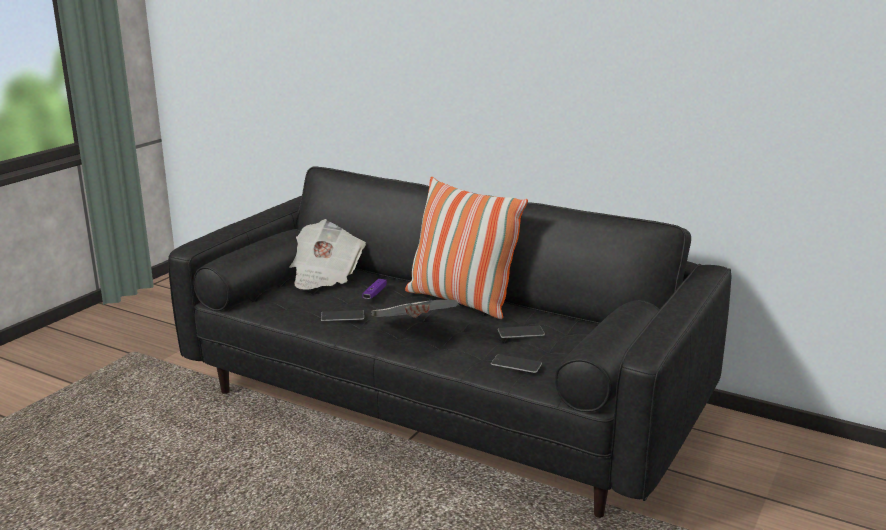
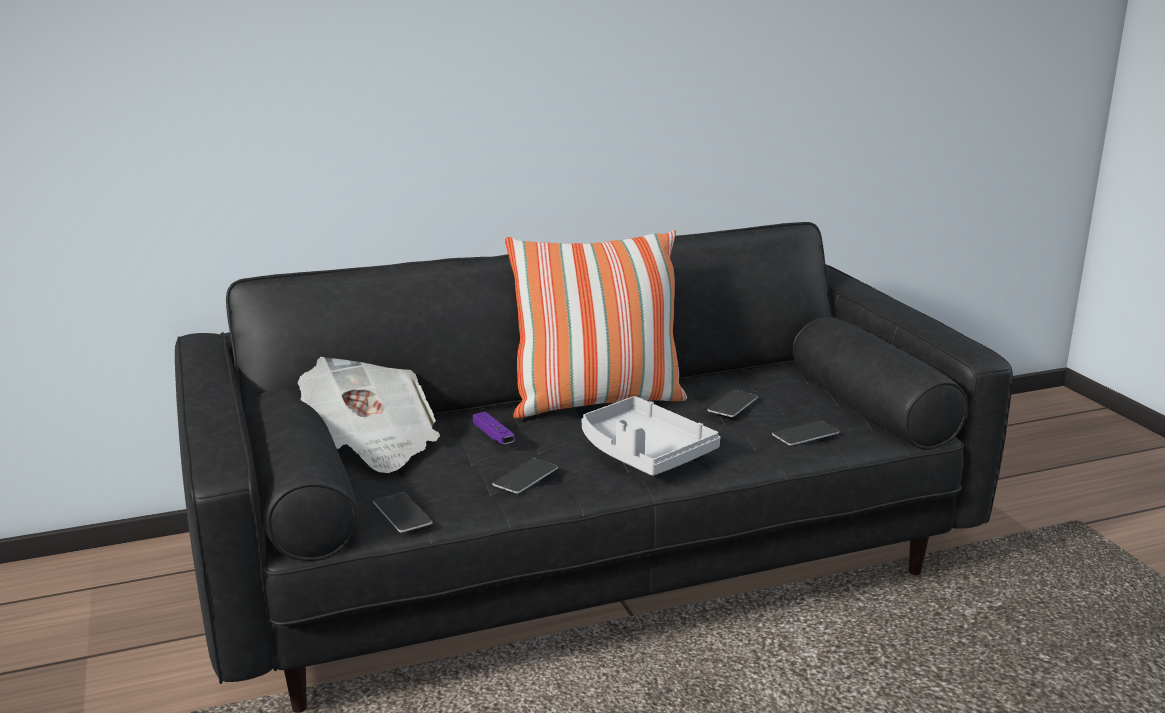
camera: 50 degrees left, 0 degrees up
(267, 306) = (402, 513): none -> phone
(414, 332) = (643, 453): newspaper -> grey tray

